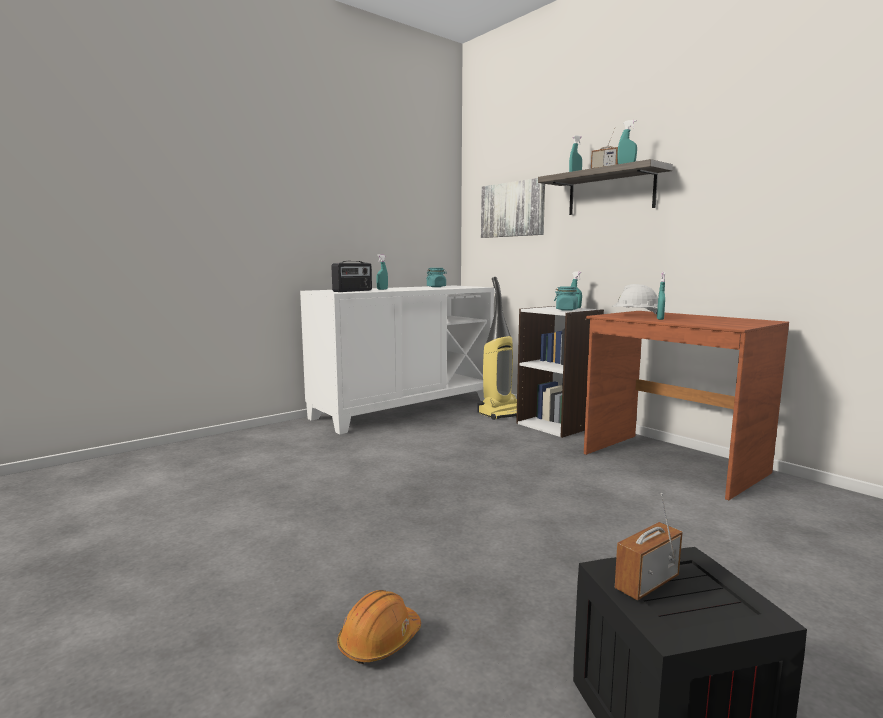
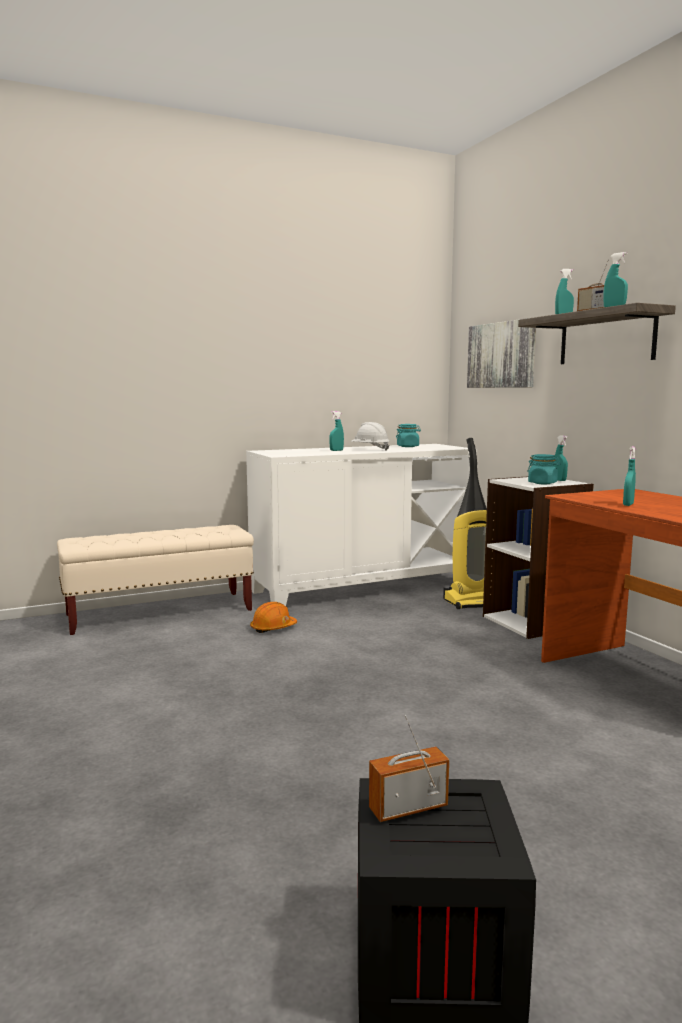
camera: 15 degrees right, 0 degrees up
(230, 444) = (160, 613): none -> beige bench
(353, 291) = (299, 453): radio -> none
(379, 641) = (196, 830): orange hard hat -> orange hard hat (273, 628)
(635, 315) = (607, 497): white hard hat -> white hard hat (370, 450)

